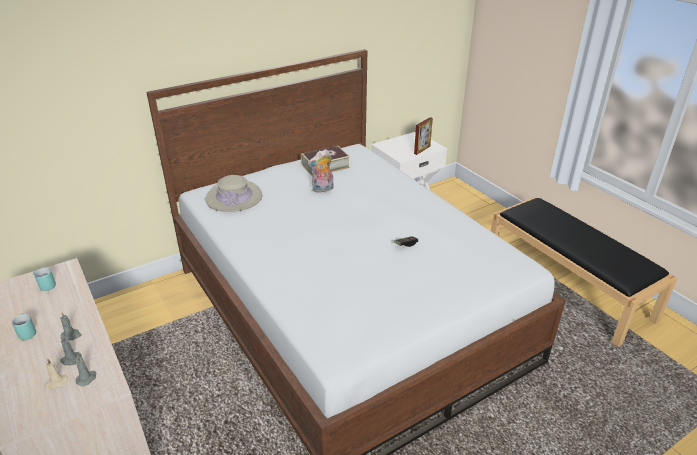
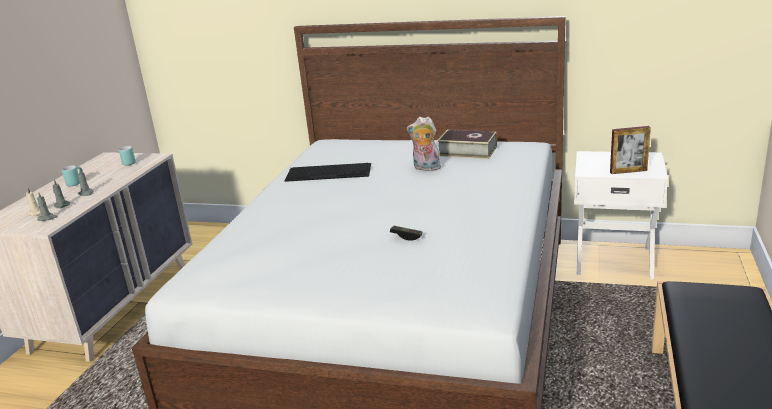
camera: 50 degrees right, 10 degrees down
(234, 197) = (343, 152): beige hat -> none
(257, 218) = (329, 172): none -> keyboard

